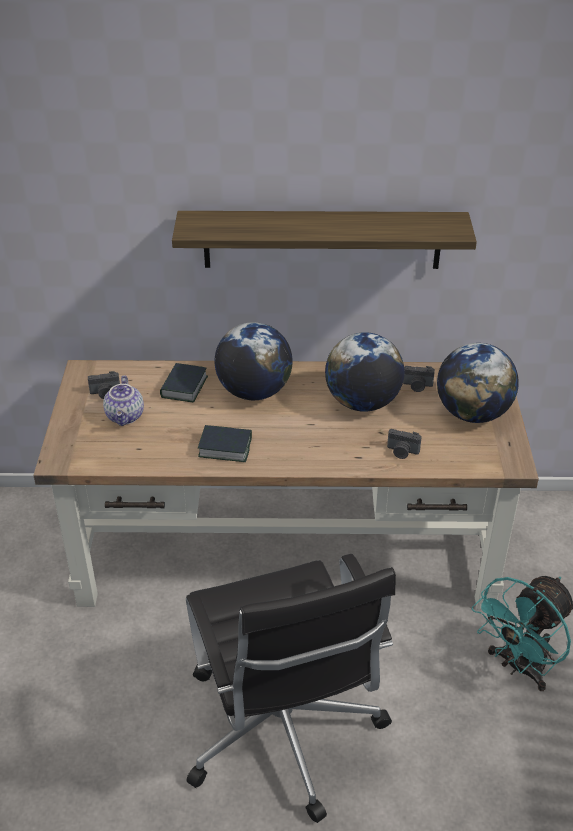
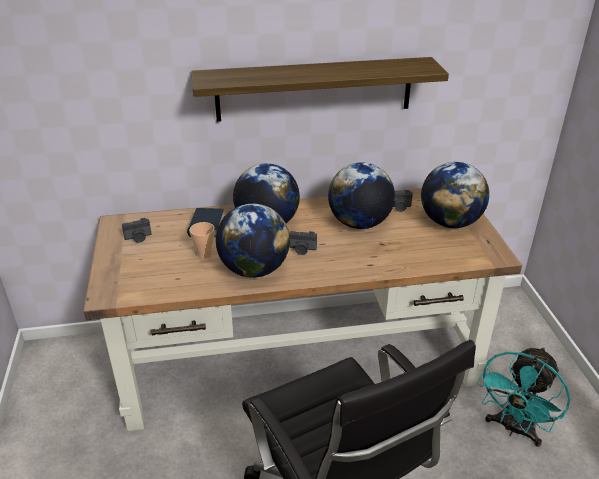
camera: 10 degrees left, 5 degrees down
(126, 416) = (160, 254): teapot -> none
(174, 422) = (204, 254): none -> cup
(225, 447) = (254, 269): book -> globe
(402, 452) = (405, 257): camera -> camera (302, 250)

